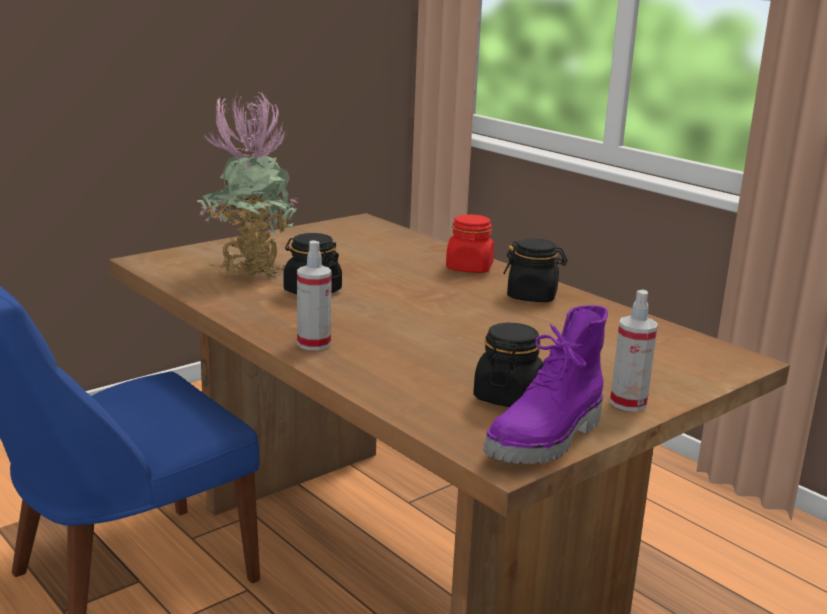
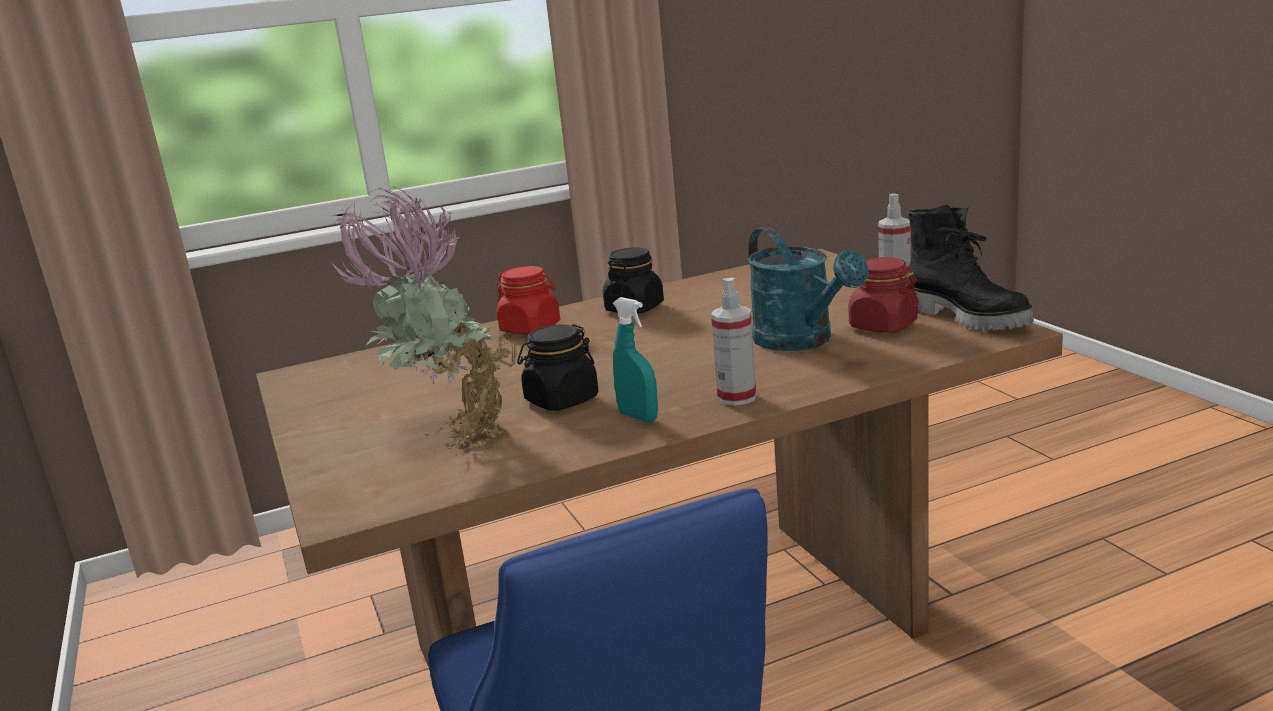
camera: 70 degrees left, 0 degrees up
(277, 315) = (638, 417): none -> turquoise spray bottle
(453, 362) = (801, 341): none -> turquoise watering can
(508, 396) = (882, 325): black jar -> red jar
(547, 440) = (969, 317): purple boot -> black boot

